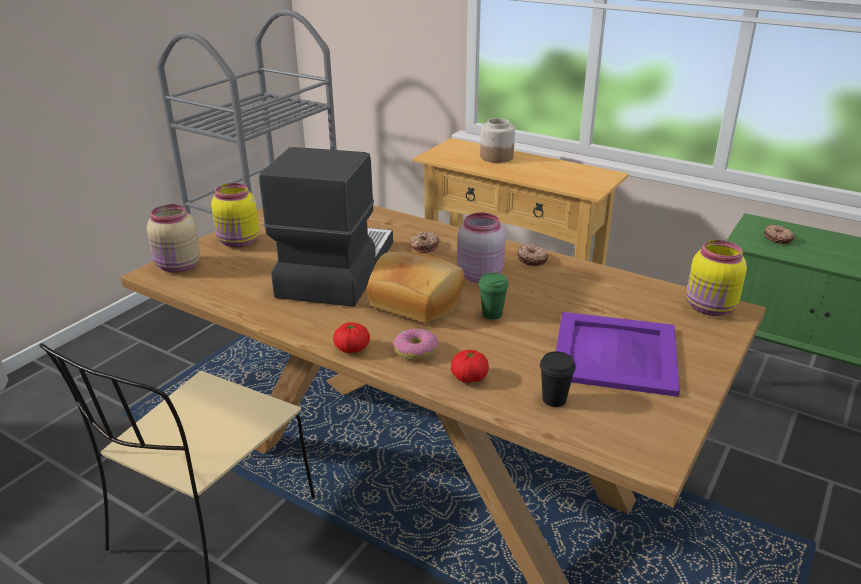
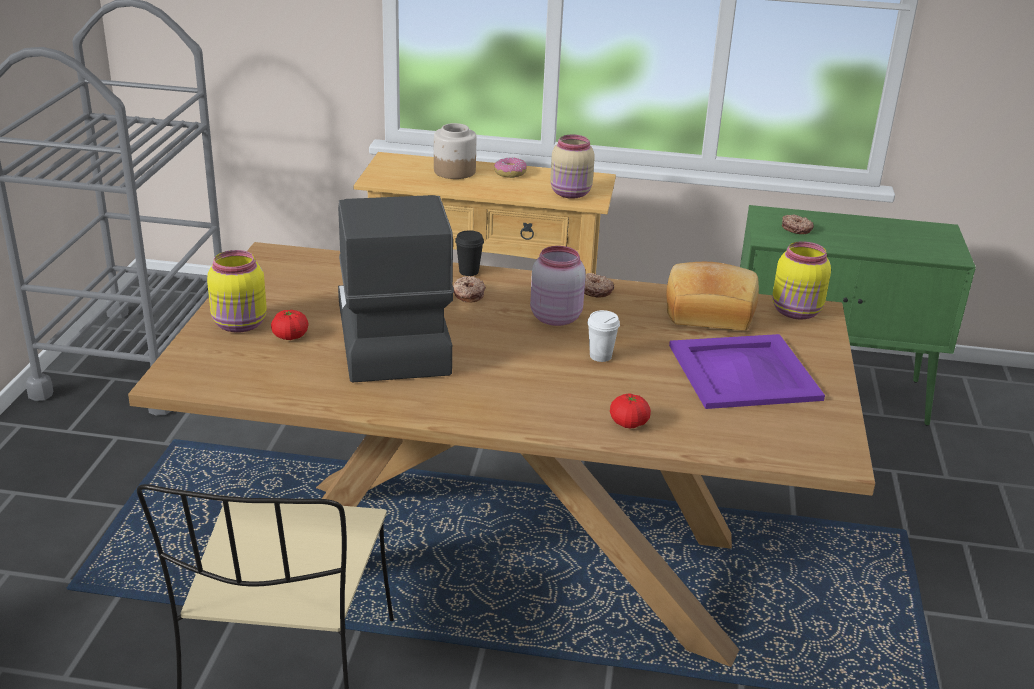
camera: 25 degrees left, 0 degrees up
(178, 266) = (193, 367): beige jar -> beige jar (571, 194)
(352, 348) = (488, 419): tomato -> tomato (290, 336)
(416, 351) = (556, 408): donut -> donut (510, 173)
(418, 301) = (513, 356): bread -> bread (709, 312)
(492, 314) = (600, 356): green cup -> white cup
(554, 399) = (721, 426): black cup -> black cup (469, 272)

